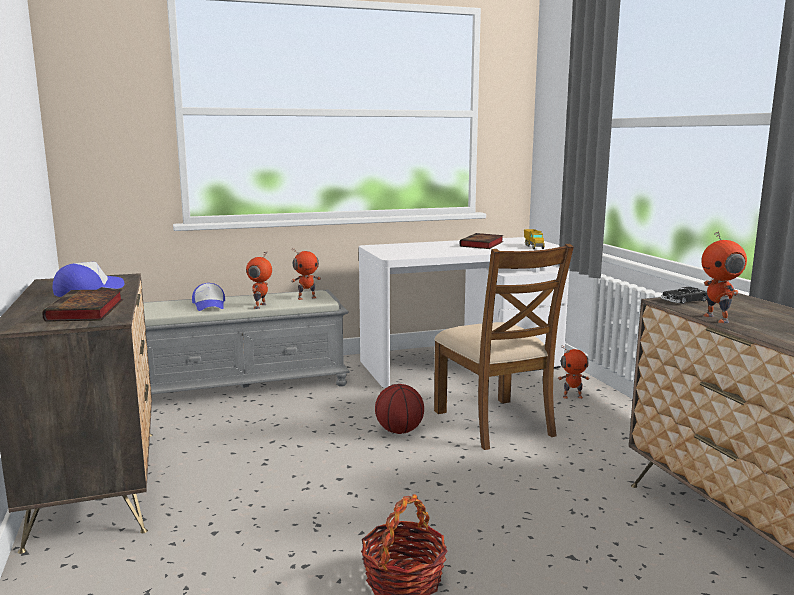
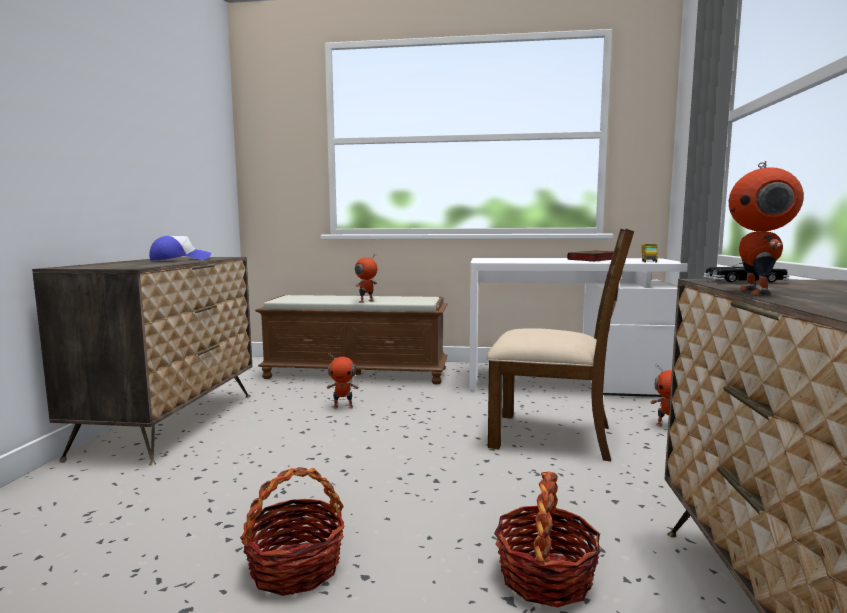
camera: 25 degrees right, 5 degrees down
(86, 311) = (136, 264): book -> none
(209, 305) = (330, 299): cap -> none
(244, 385) = (358, 373): grey bench -> brown bench
(306, 298) = (413, 299): toy robot -> toy robot (343, 406)
(399, 431) = (448, 426): basketball -> none
(495, 423) = (553, 436): brown chair -> brown chair turned 75 degrees counterclockwise
(581, 536) = (545, 577): none -> basket

